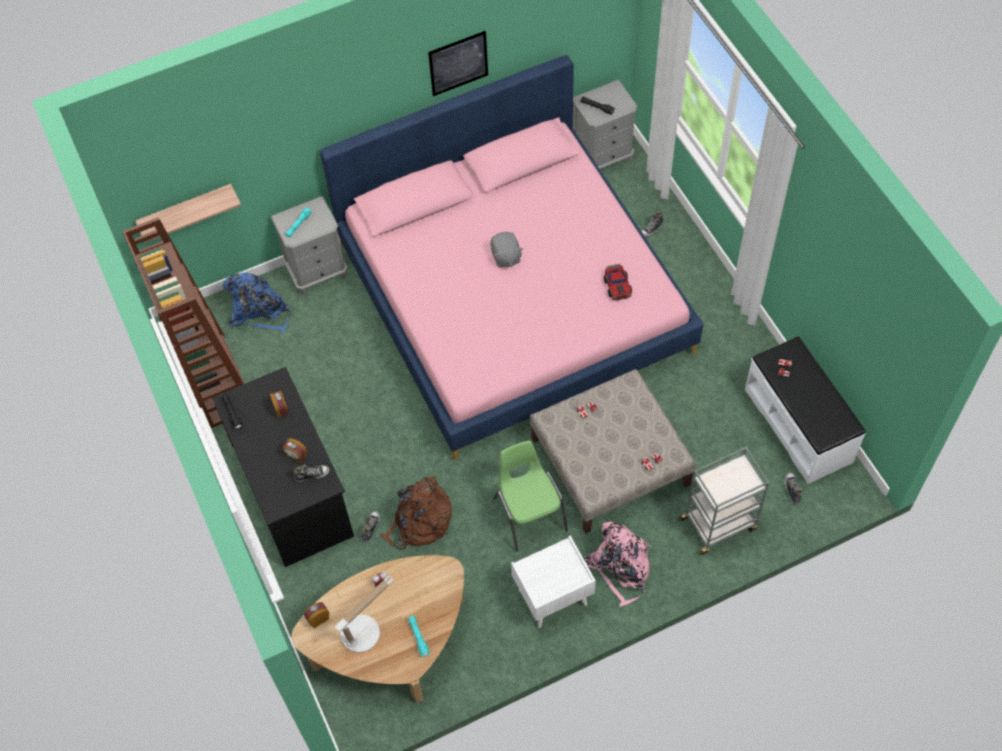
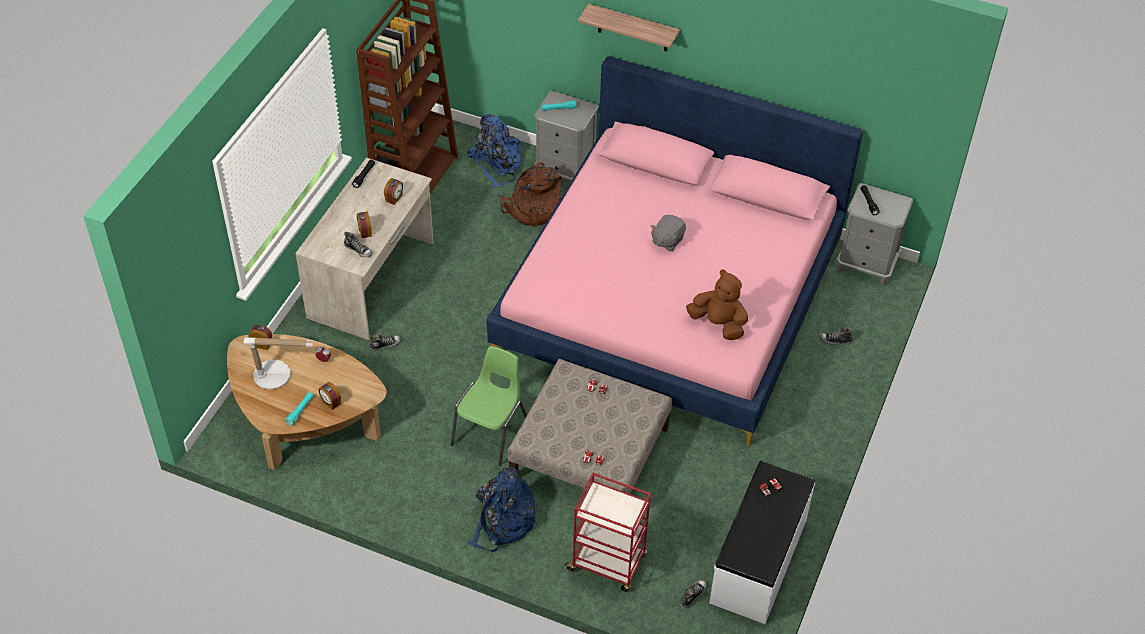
camera: 45 degrees right, 10 degrees down
(186, 211) = (483, 31): shelf -> shelf (633, 28)
(293, 489) = (372, 280): black desk -> beige desk
(419, 522) = (417, 370): brown backpack -> brown backpack (532, 209)
(430, 608) = (330, 402): none -> alarm clock
(458, 63) = (754, 62): picture -> none
(552, 598) = (433, 494): white nightstand -> none
(617, 286) = (718, 324): toy car -> brown plush toy
(621, 567) = (502, 522): pink backpack -> blue backpack
(719, 523) = (608, 563): grey cart -> red cart

